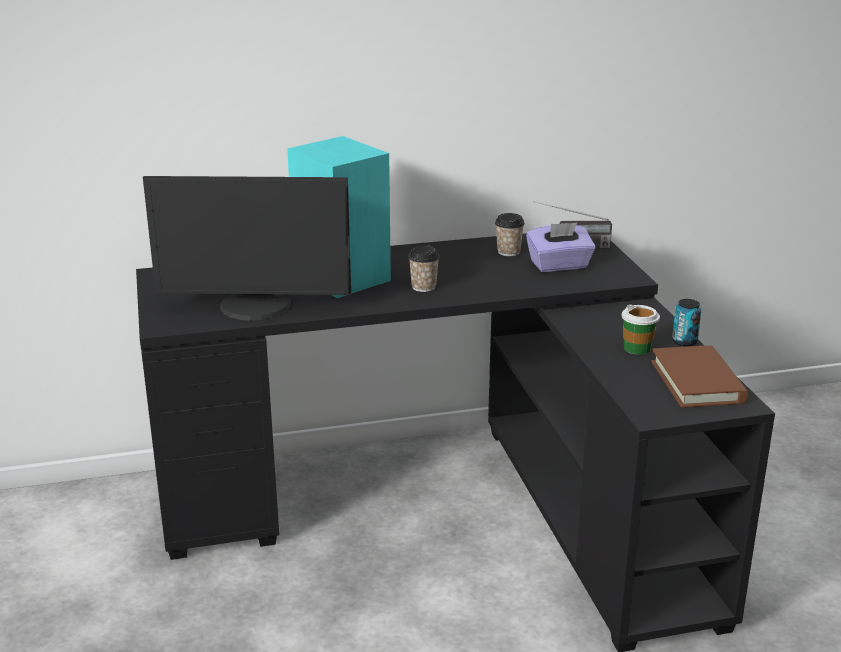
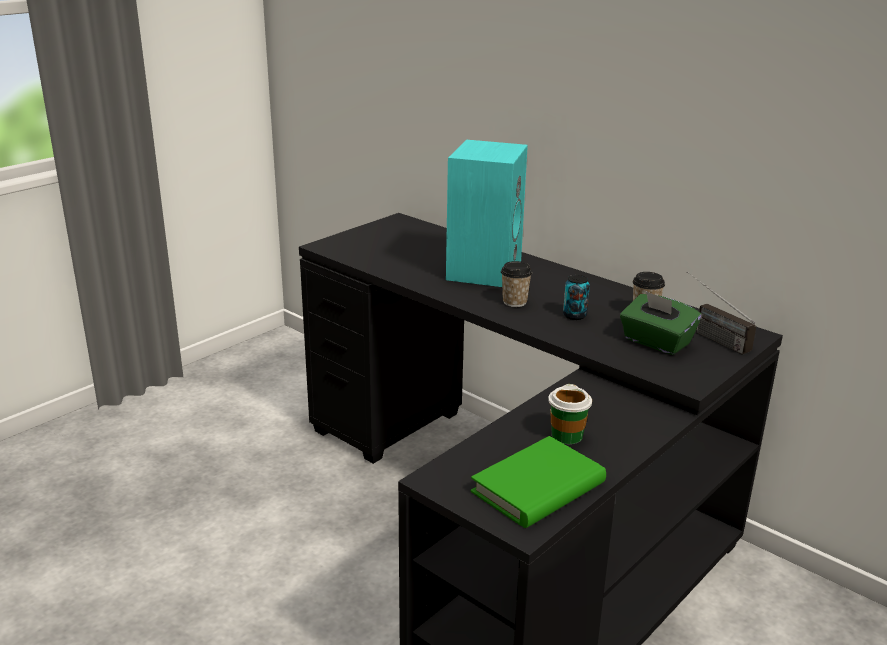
camera: 55 degrees right, 0 degrees up
(255, 307) = (390, 261): monitor -> none
(559, 265) = (656, 342): purple tissue box -> green tissue box
(684, 341) = (620, 457): can -> can (574, 315)
(697, 382) = (538, 488): brown book -> green book

